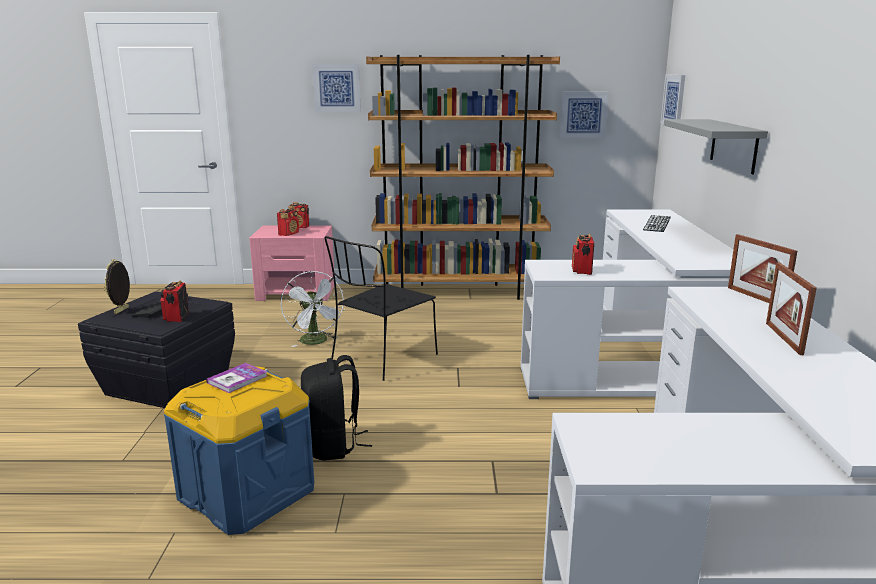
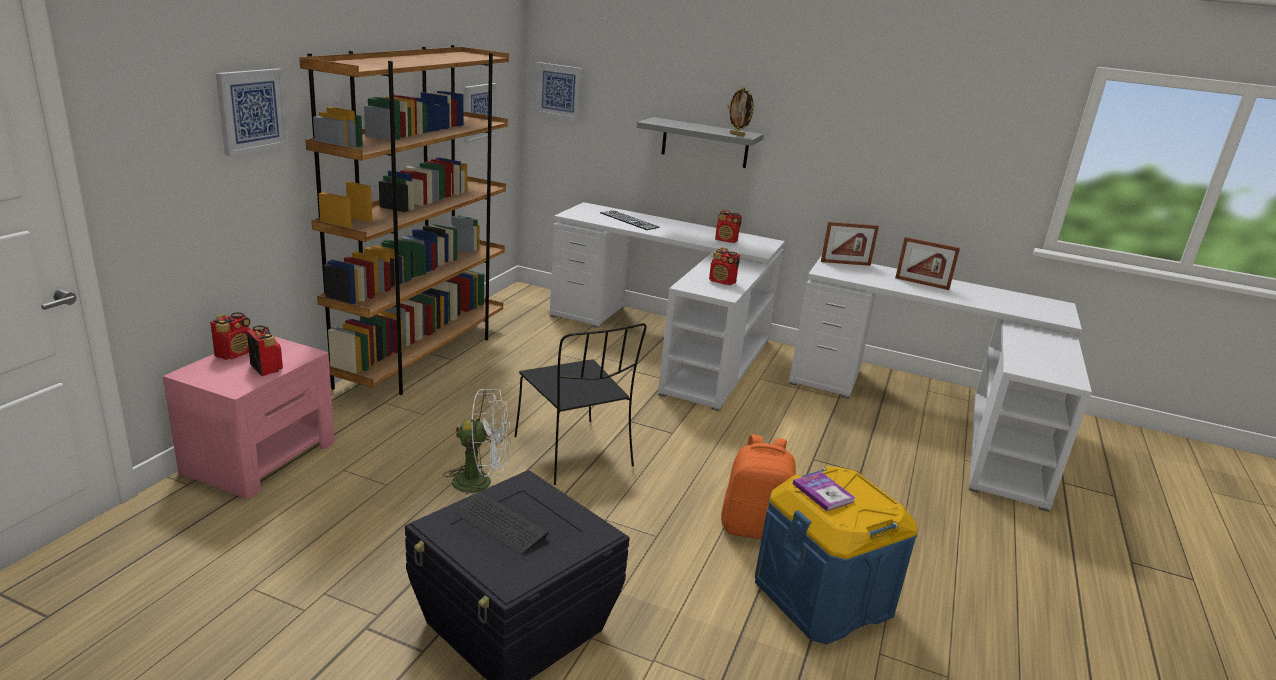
camera: 70 degrees left, 5 degrees up
(122, 310) = (488, 560): picture frame -> picture frame (737, 135)
(176, 318) = (564, 516): radio -> radio (726, 240)
(333, 446) = (755, 528): black backpack -> orange backpack

